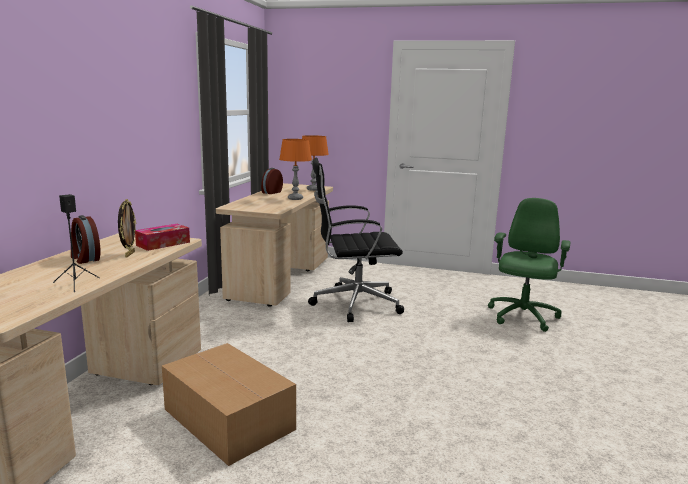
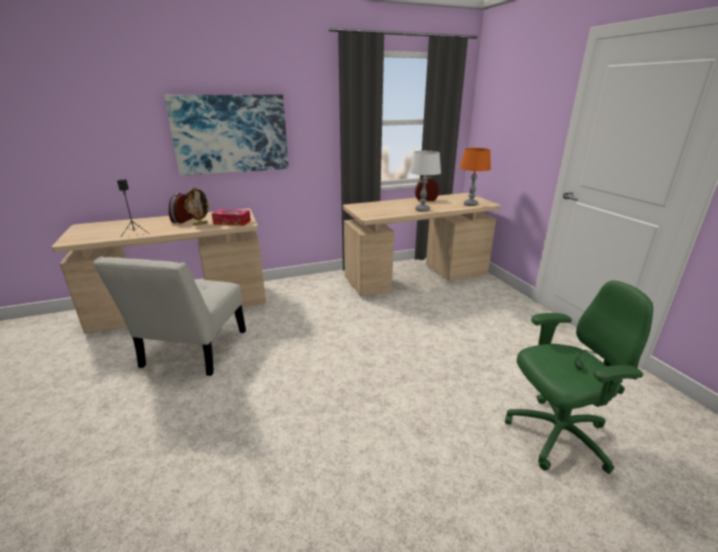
camera: 55 degrees right, 10 degrees up
(103, 126) = (231, 134): none -> picture
(229, 420) = (192, 352): cardboard box -> white chair
(295, 198) = (422, 209): orange table lamp -> white table lamp
(353, 303) = (418, 323): black office chair -> none

